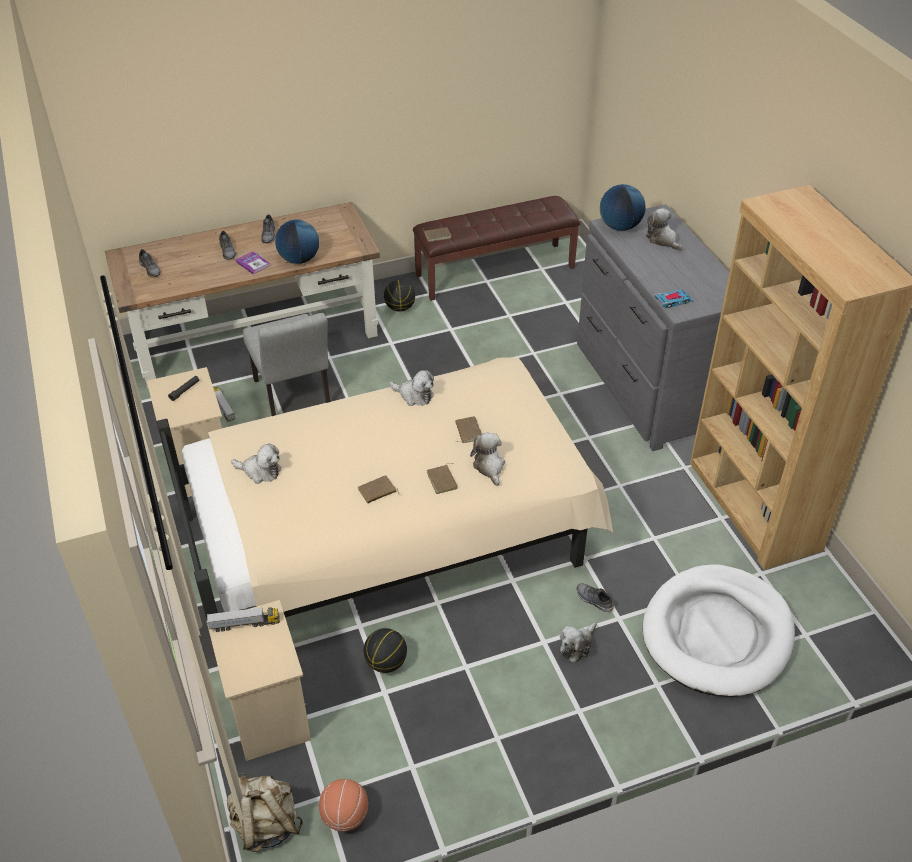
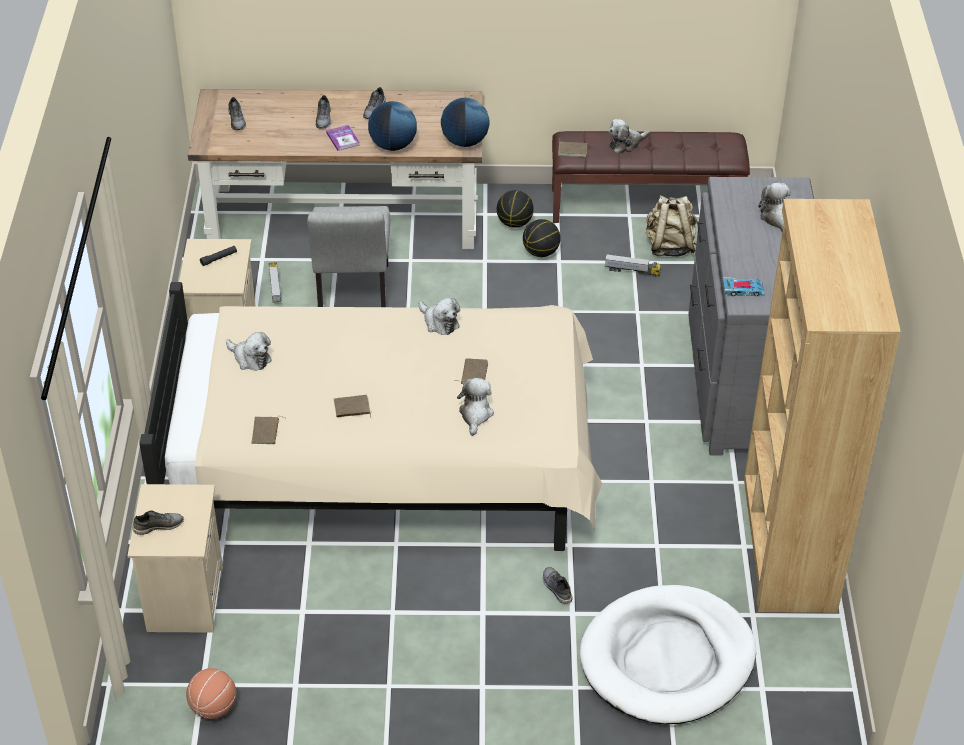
camera: 20 degrees right, 0 degrees up
(243, 657) = (158, 526): none -> grey shoe
(244, 624) = (173, 497): toy truck -> toy truck (632, 271)
(266, 824) = (140, 691): beige backpack -> beige backpack (669, 246)
(386, 662) = (317, 585): basketball -> basketball (541, 252)
(443, 480) = (422, 416): brown book -> brown book (266, 432)
(577, 645) = (514, 626): plush toy -> plush toy (626, 144)
(620, 226) = (738, 192): globe -> globe (465, 142)

